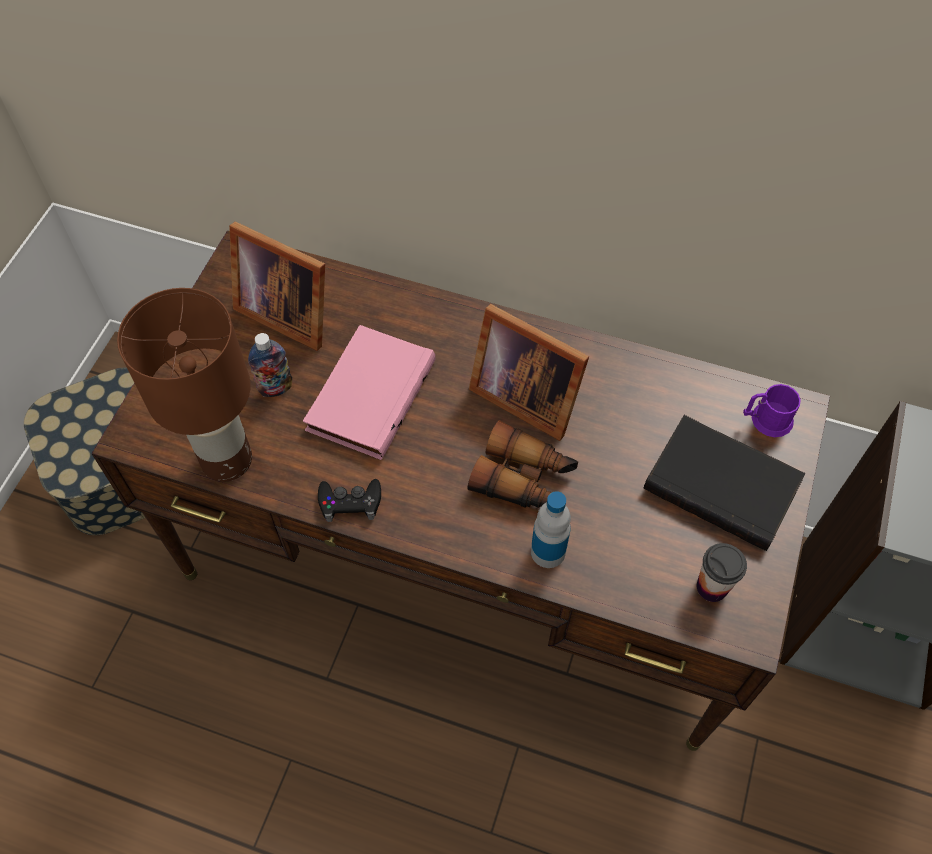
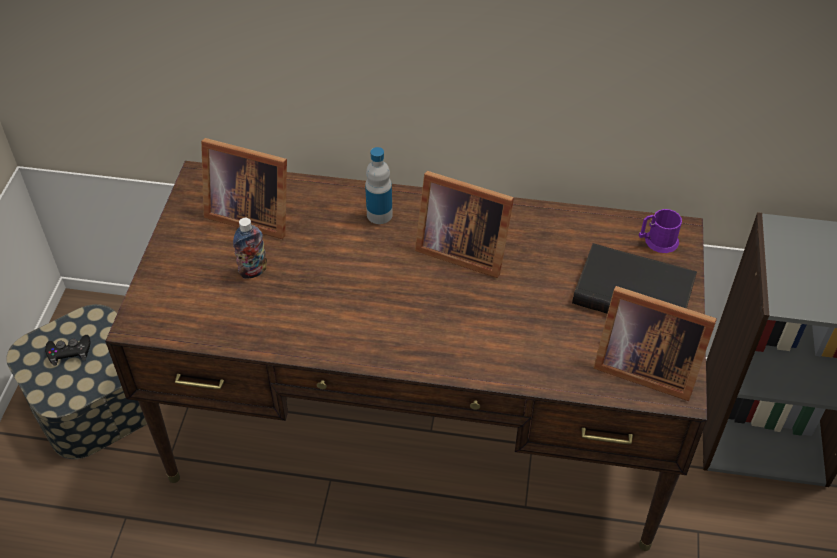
camera: 10 degrees left, 10 degrees down
(225, 461) = (223, 330): brown table lamp -> none
(350, 502) = (335, 346): black game controller -> black game controller (69, 352)
(368, 394) = (332, 265): pink book -> none
(524, 479) = (475, 310): binoculars -> none
(548, 551) = (506, 359): bottle -> bottle (379, 214)
(712, 587) = (642, 365): cup -> picture frame

